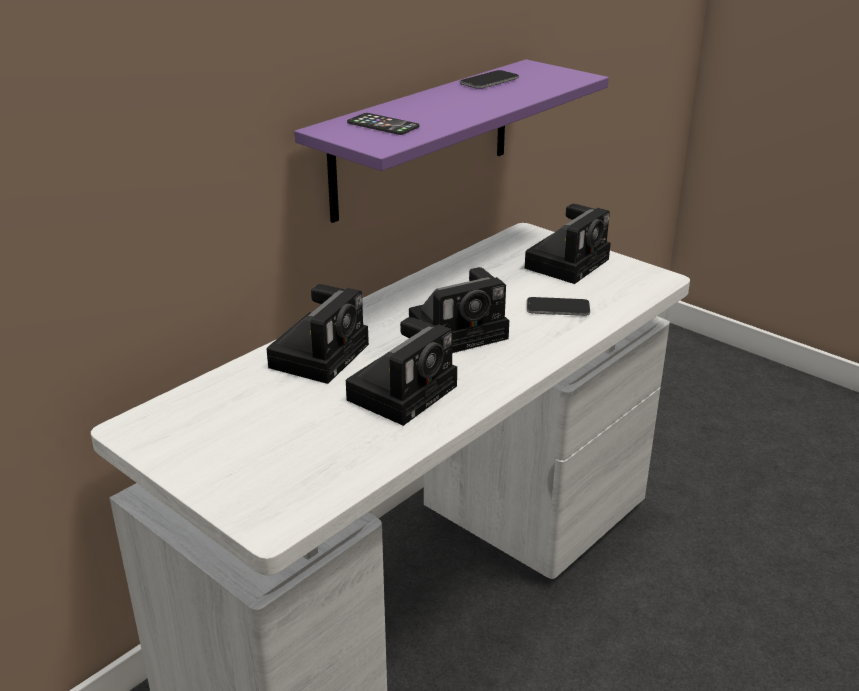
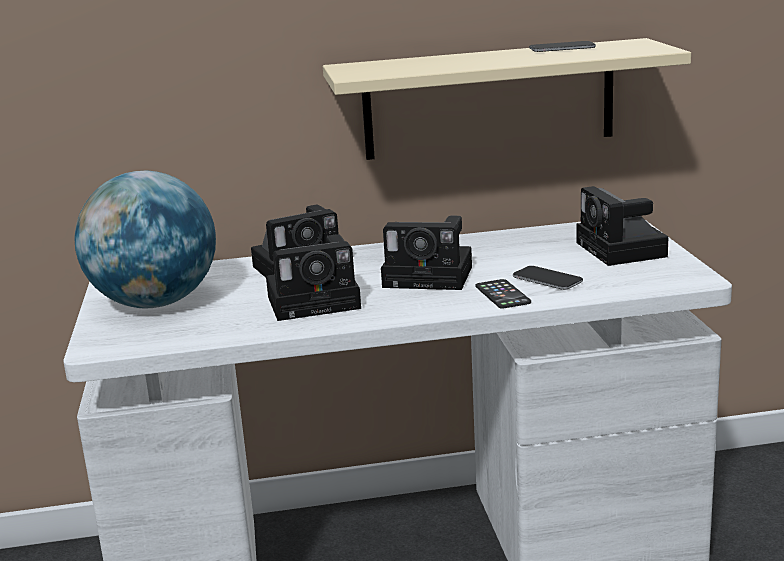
camera: 40 degrees right, 10 degrees down
(238, 446) = (155, 303): none -> globe
(383, 125) = (391, 66): phone -> phone (502, 295)
(422, 139) = (489, 99): purple shelf -> beige shelf
(568, 262) = (623, 250): camera -> camera turned 90 degrees clockwise

